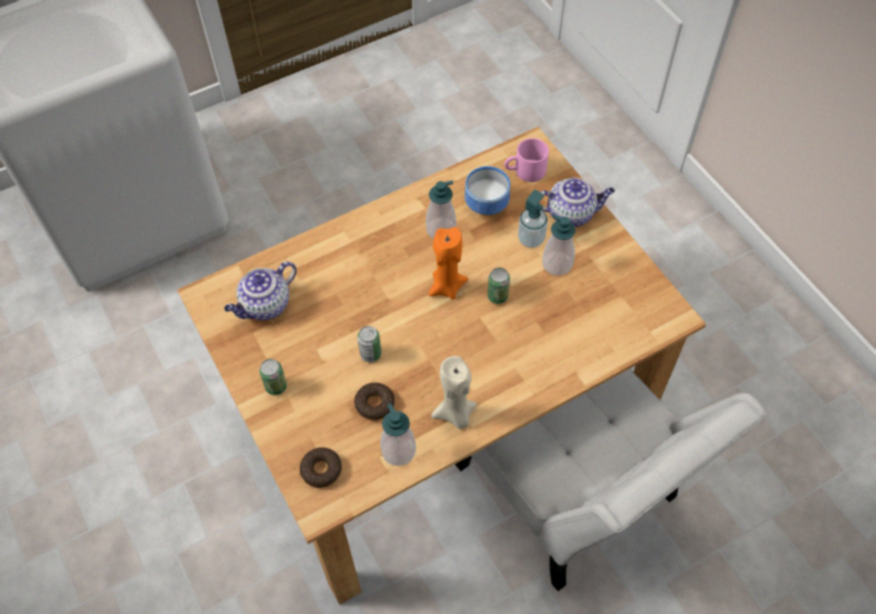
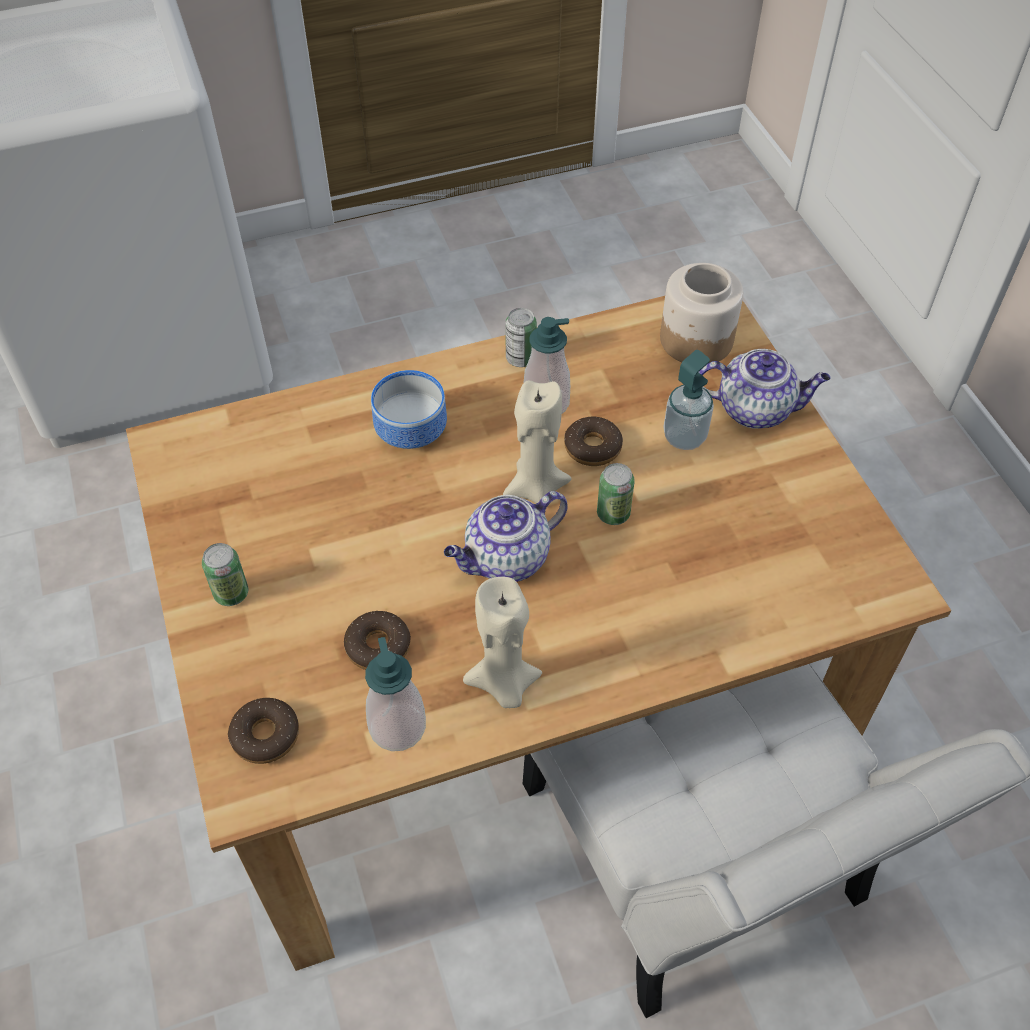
camera: 10 degrees right, 5 degrees down
(265, 306) = (249, 472): teapot -> teapot (506, 560)
(370, 354) = (391, 568): can -> can (520, 358)
(446, 287) = (535, 487): orange candle -> beige candle
(476, 255) = (592, 447): none -> donut
(485, 204) = (624, 377): bowl -> bowl (409, 433)
(525, 171) = (695, 339): pink mug -> jar
(557, 264) = (719, 480): soap dispenser -> none

